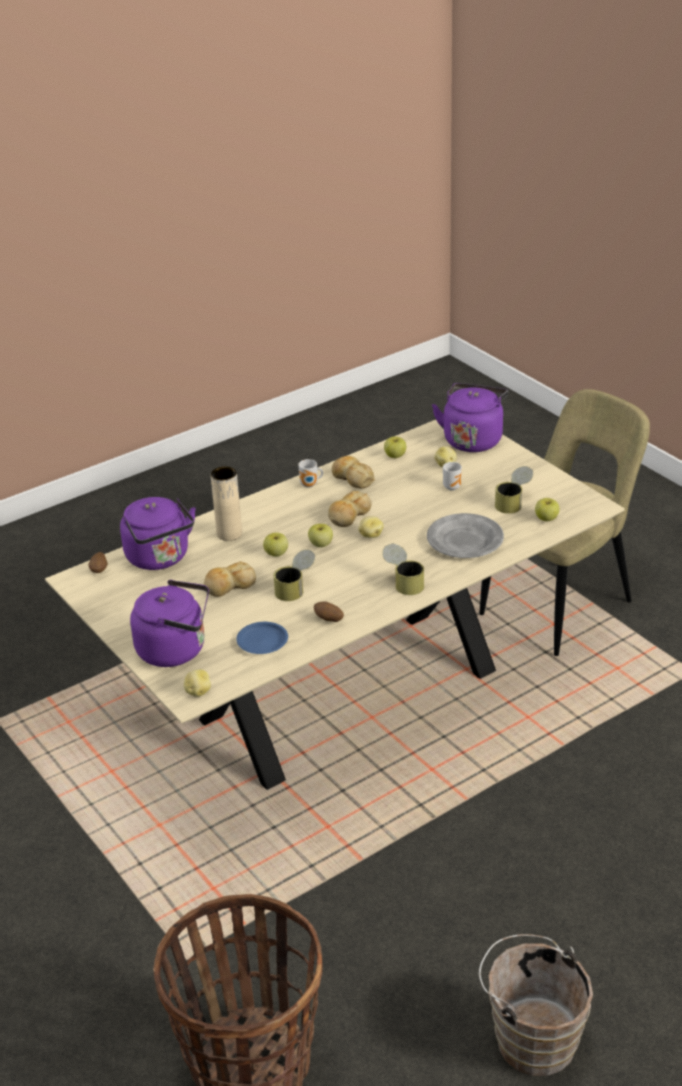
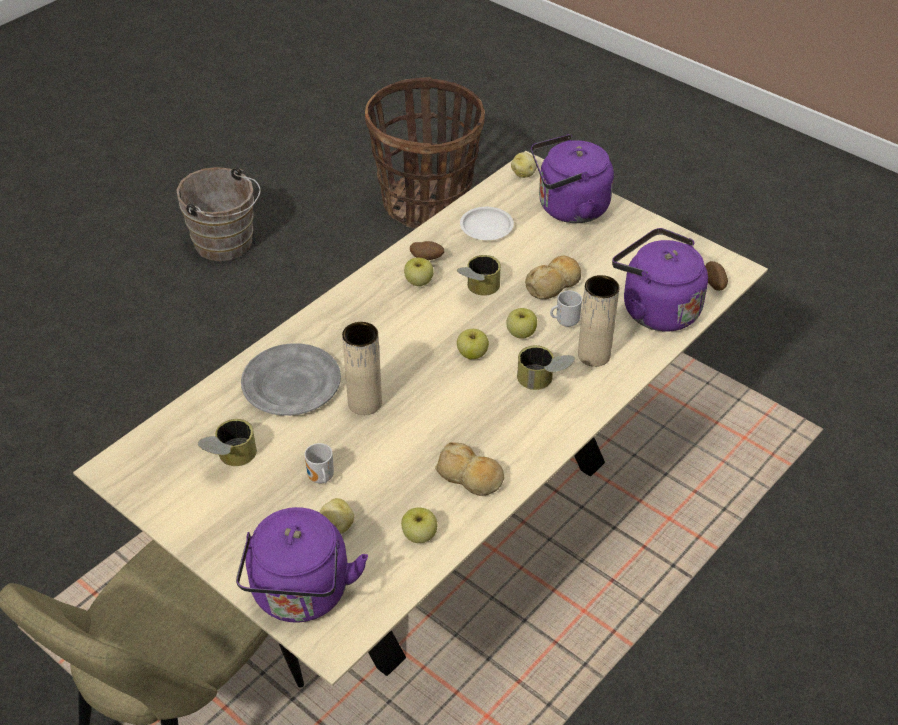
camera: 165 degrees right, 10 degrees up
(263, 641) = (486, 227): blue plate -> white plate
(310, 485) = (526, 454): mug -> mug (565, 322)
(349, 516) = (452, 405): bread -> none
(370, 535) = (414, 376): potato -> none
(403, 582) = (356, 313): can -> can (544, 382)
(412, 523) = (365, 403): none -> beige vase
(546, 518) = (184, 435): apple -> apple (418, 282)

